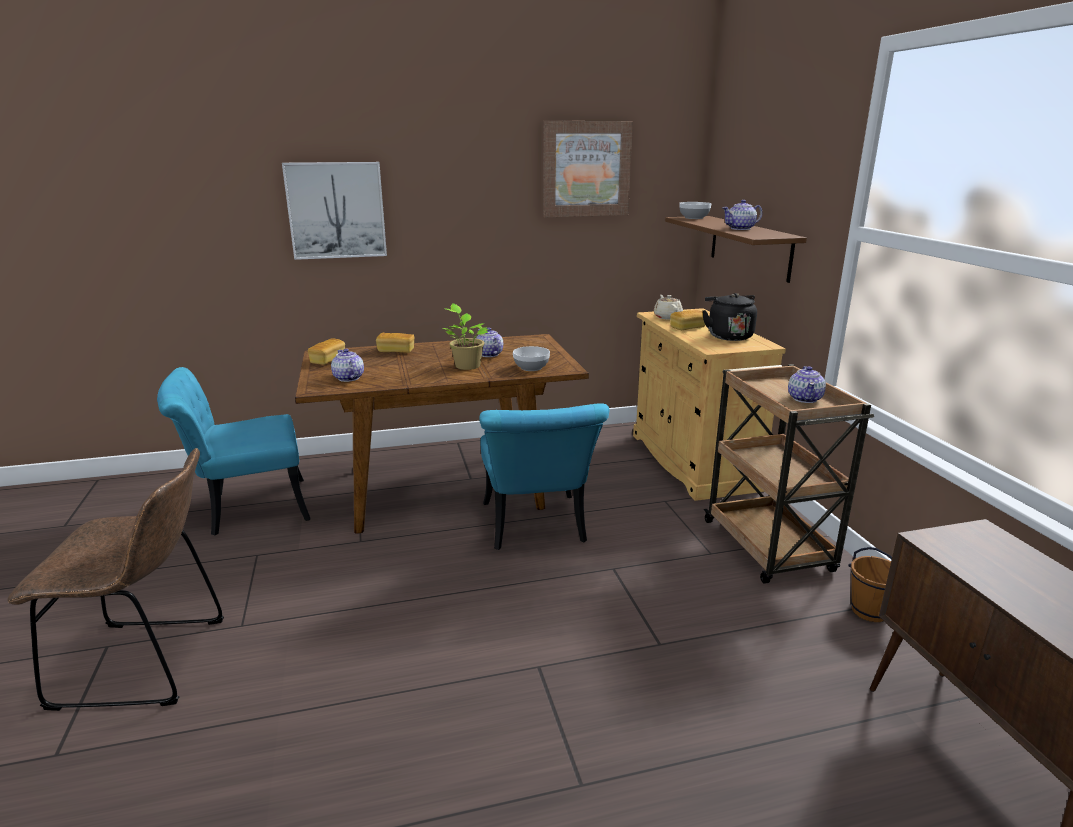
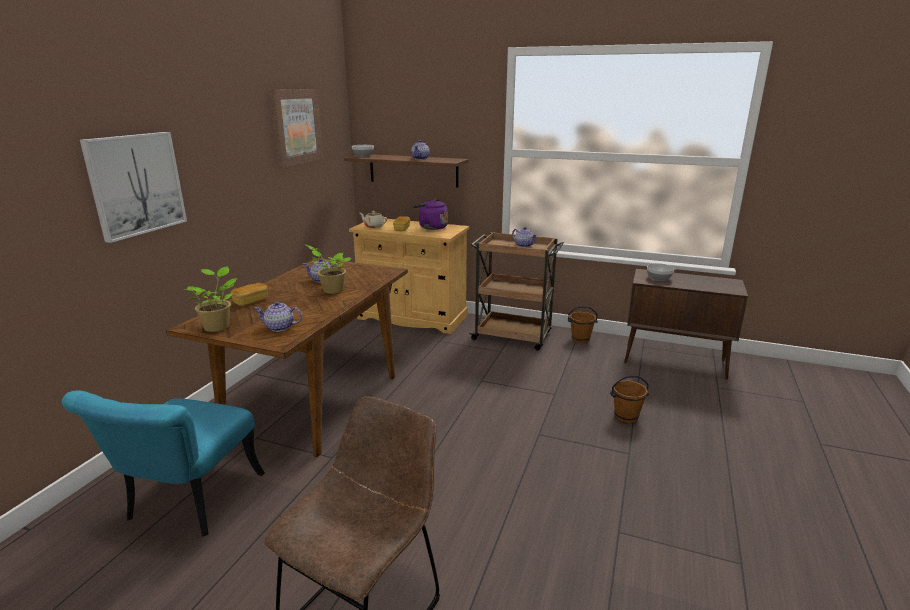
camera: 55 degrees left, 0 degrees up
(328, 360) = (218, 326): bread -> potted plant
(531, 368) = (372, 277): bowl -> bowl (659, 278)
(536, 529) = (413, 387): turquoise chair -> none
(688, 747) = (626, 416): none -> brown bucket
(728, 336) = (431, 227): black kettle -> purple kettle

